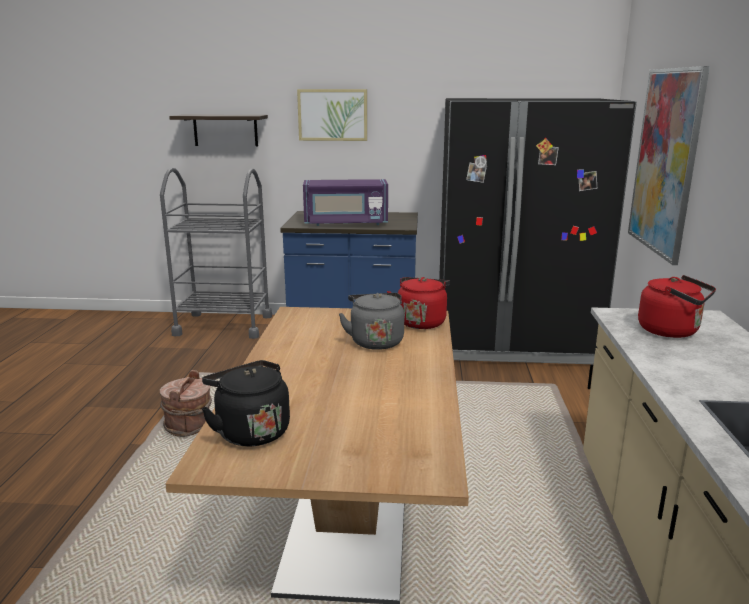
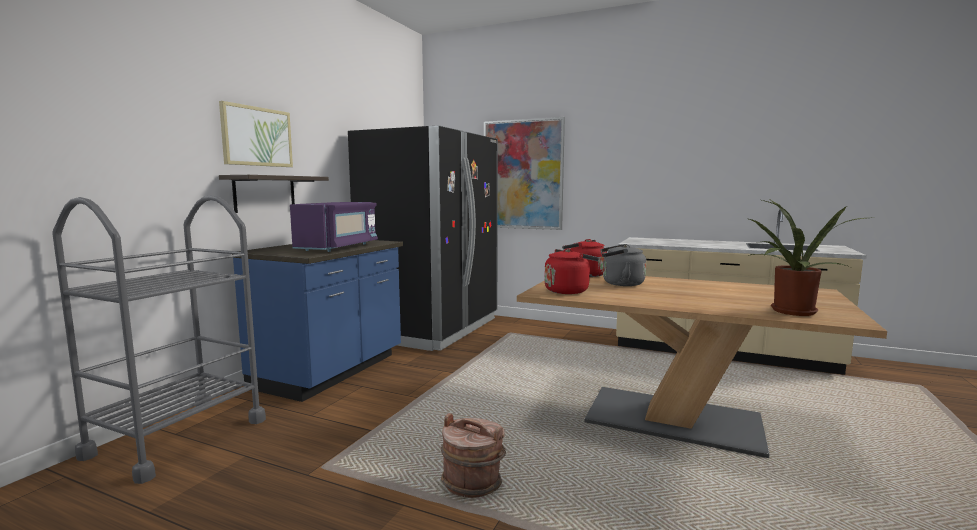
camera: 70 degrees left, 10 degrees down
(225, 130) = (121, 145): shelf -> shelf (265, 193)
(250, 431) = (791, 312): black kettle -> potted plant
(672, 331) = (660, 242): red kettle -> red kettle (568, 291)

